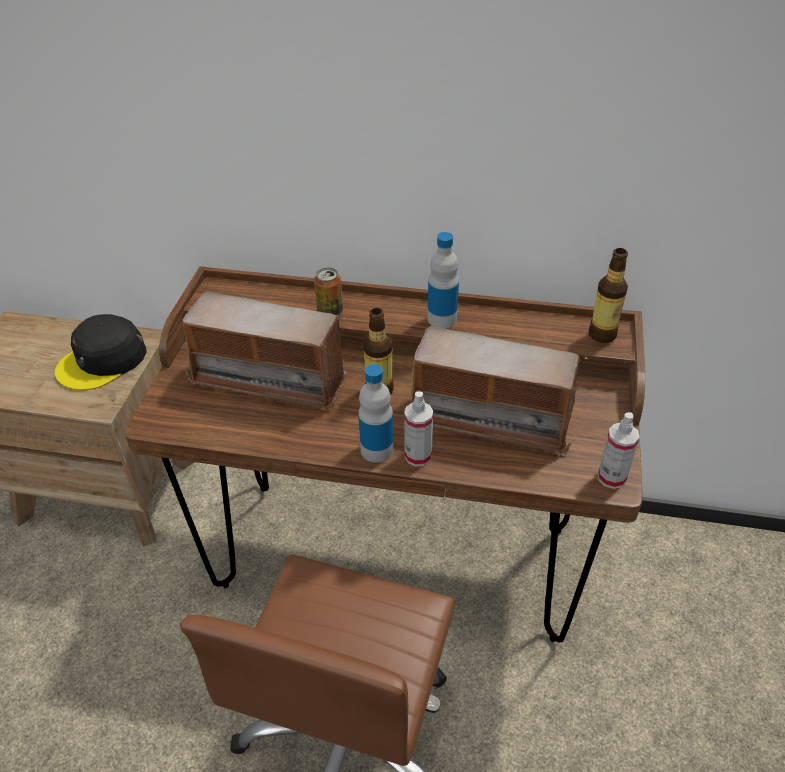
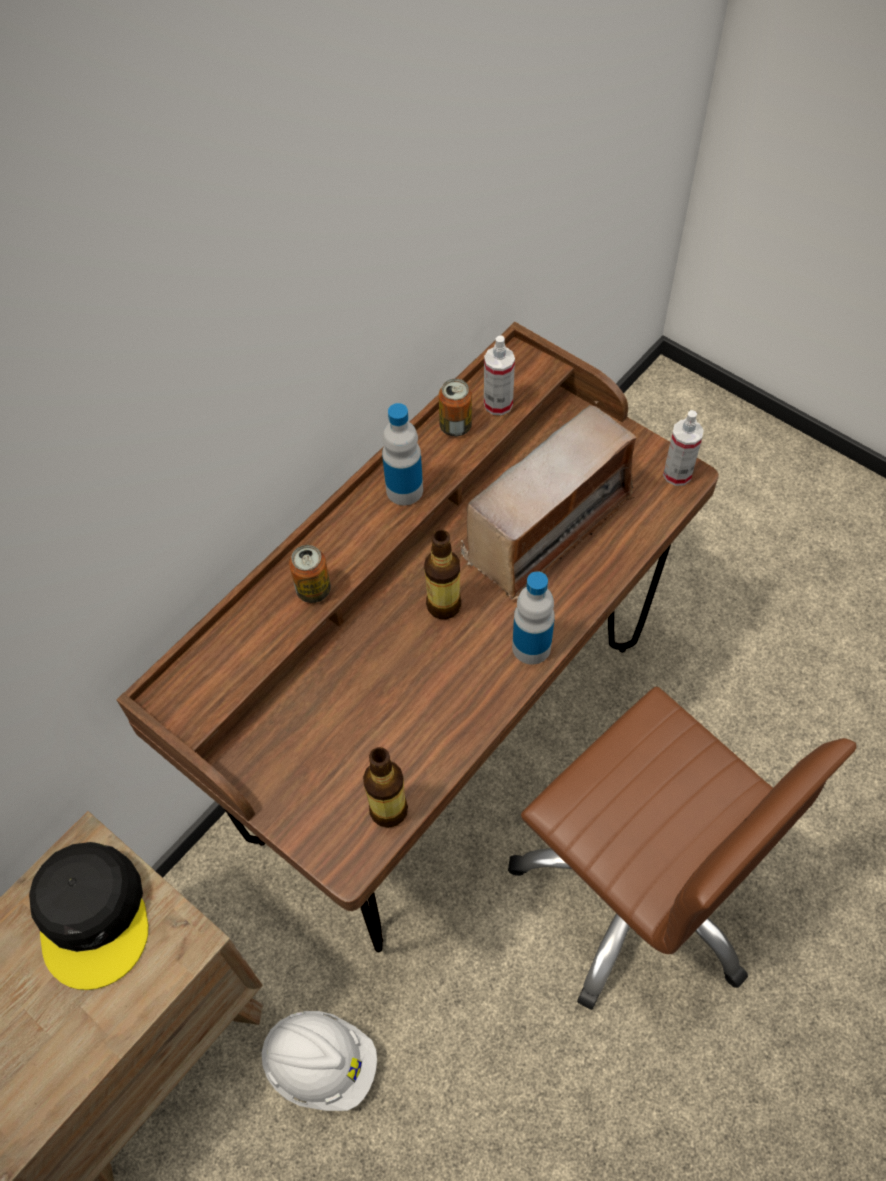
camera: 60 degrees left, 15 degrees up
(129, 593) = (321, 1063): none -> white hard hat
(271, 380) = (355, 706): radio -> none
(418, 456) = (561, 614): spray bottle -> spray bottle (498, 404)
(519, 321) = (455, 426): none -> can
(602, 334) = (522, 371): bottle -> bottle (388, 810)

